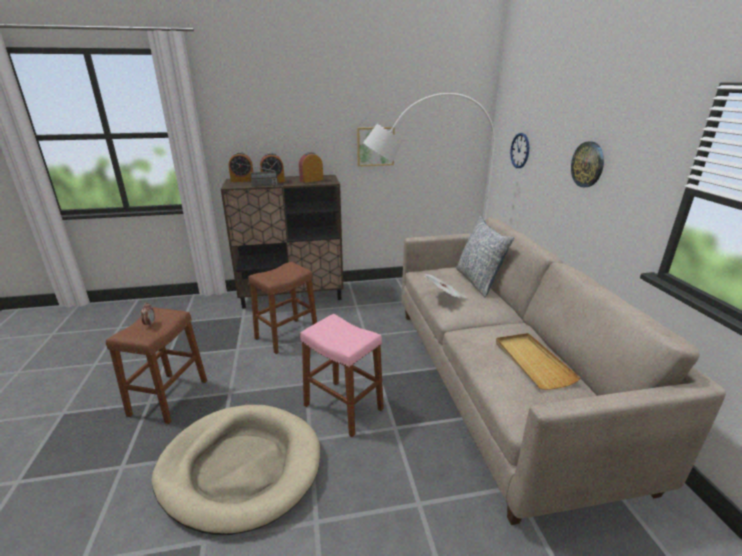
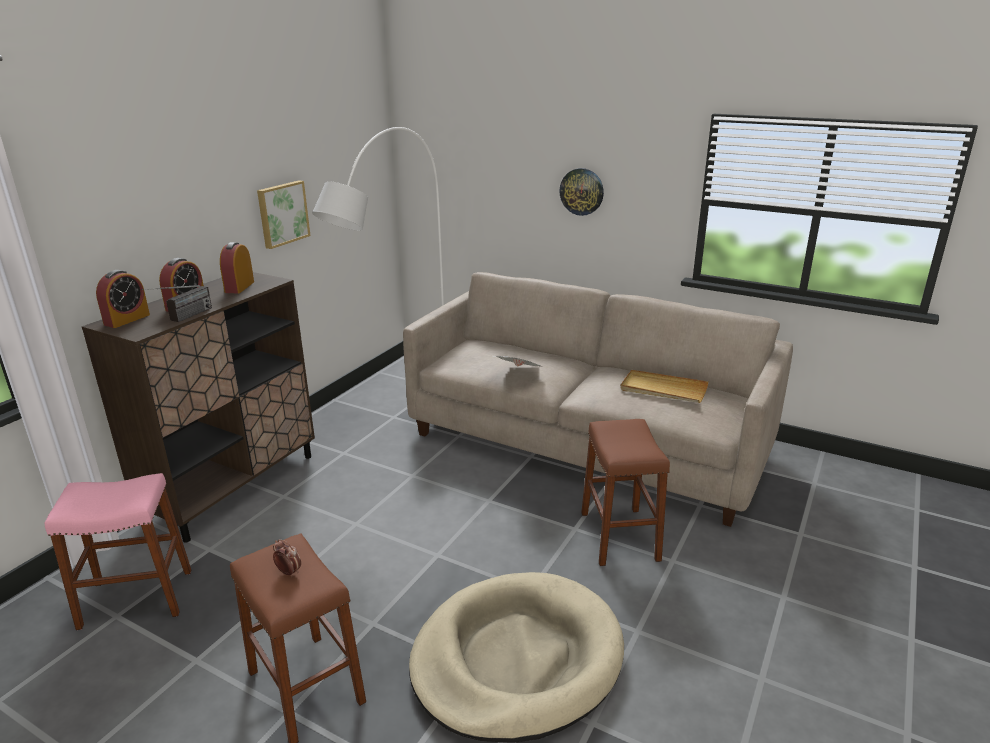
camera: 50 degrees left, 0 degrees up
(286, 335) = (321, 530): brown stool -> brown stool (619, 536)
(343, 407) = (509, 546): pink stool -> pink stool (136, 598)
(478, 281) = (513, 348): pillow -> none
(520, 150) = (463, 186): wall clock -> none

